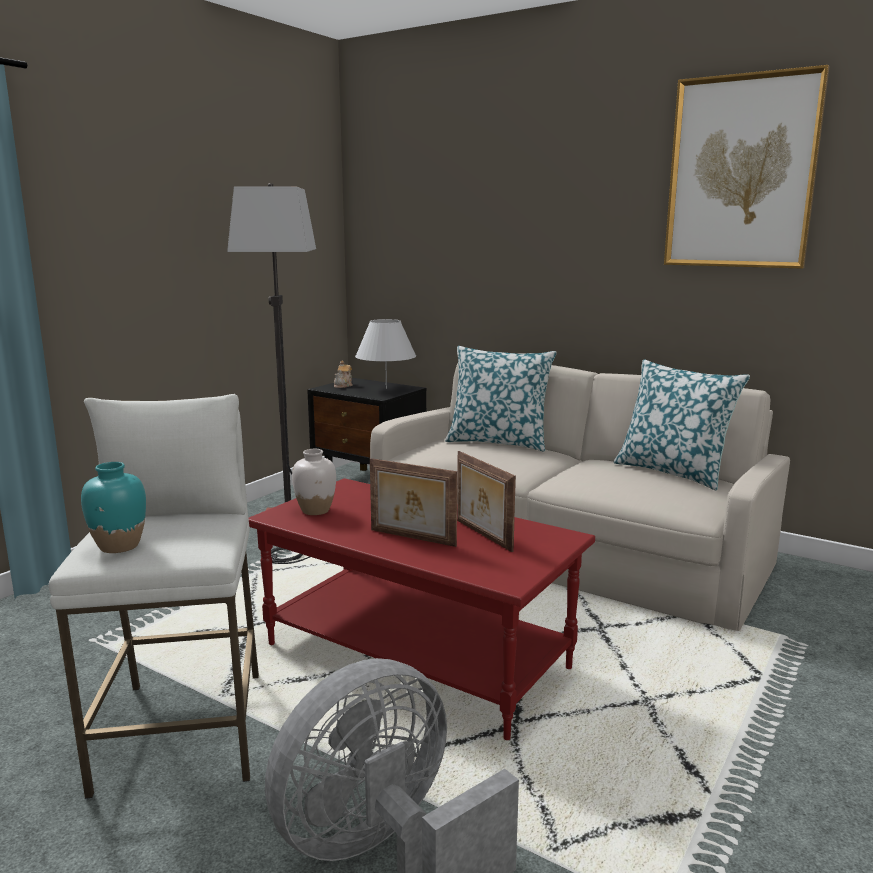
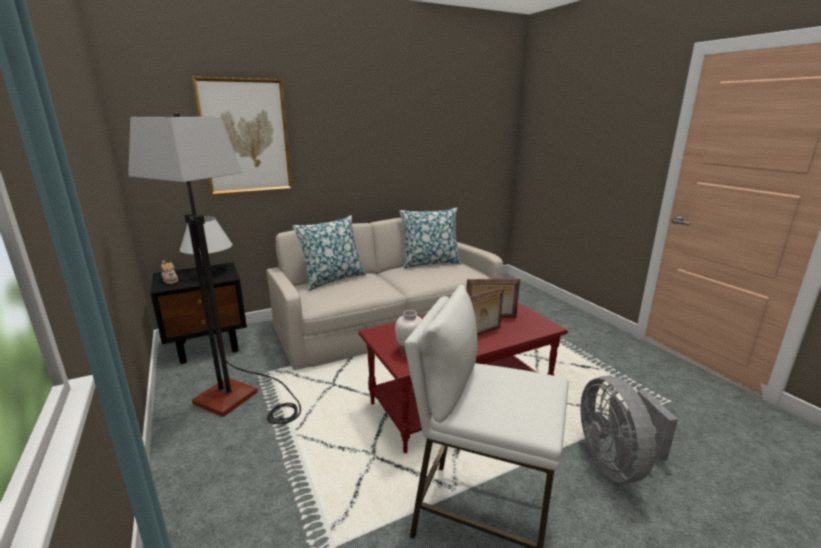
camera: 60 degrees left, 5 degrees up
(119, 546) = (525, 410): turquoise vase -> none
(741, 173) = (417, 107): picture -> picture (245, 137)

